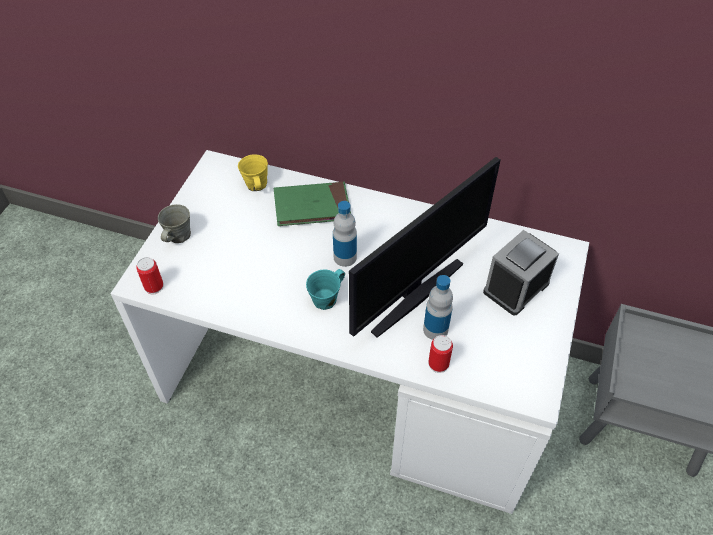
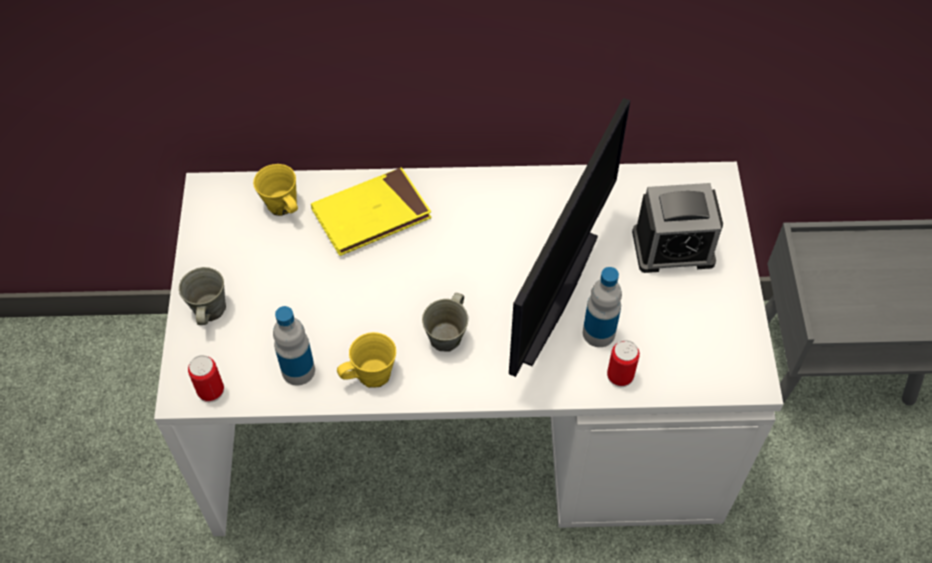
camera: 20 degrees left, 5 degrees up
(263, 309) = (371, 374): none -> yellow mug
(312, 207) = (371, 214): green book -> yellow book
(326, 299) = (447, 336): turquoise mug -> grey mug
(345, 257) = (446, 272): bottle -> bottle (298, 370)
(516, 287) = (673, 248): alarm clock -> alarm clock turned 120 degrees counterclockwise

